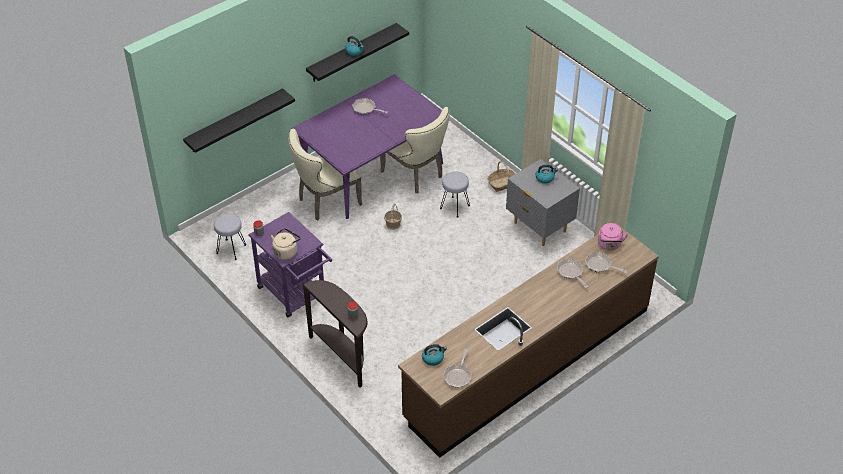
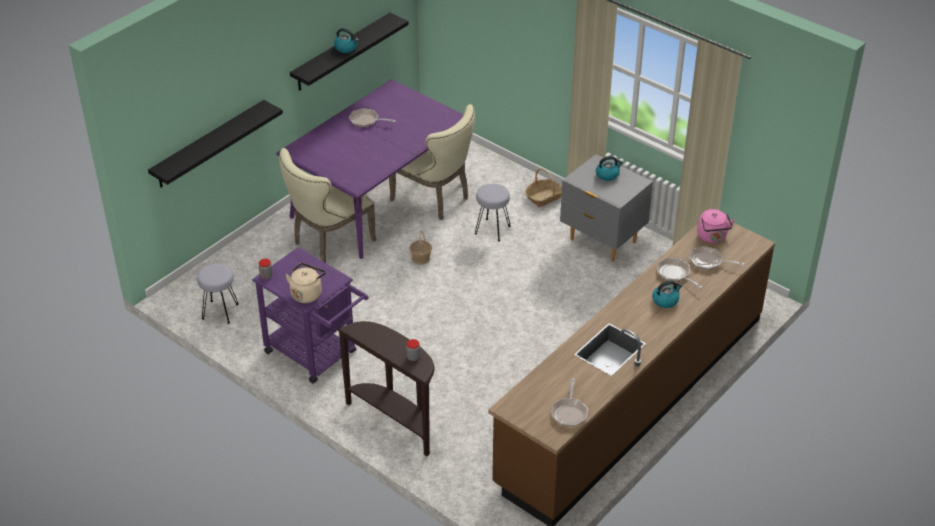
camera: 10 degrees left, 5 degrees down
(433, 358) = (531, 395): kettle -> kettle (665, 300)

